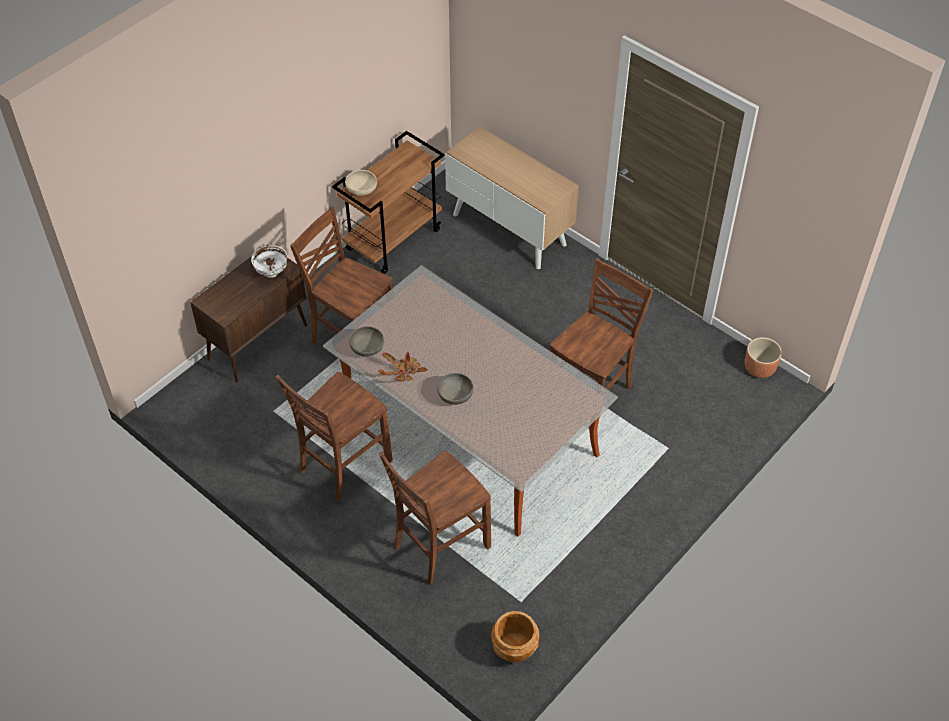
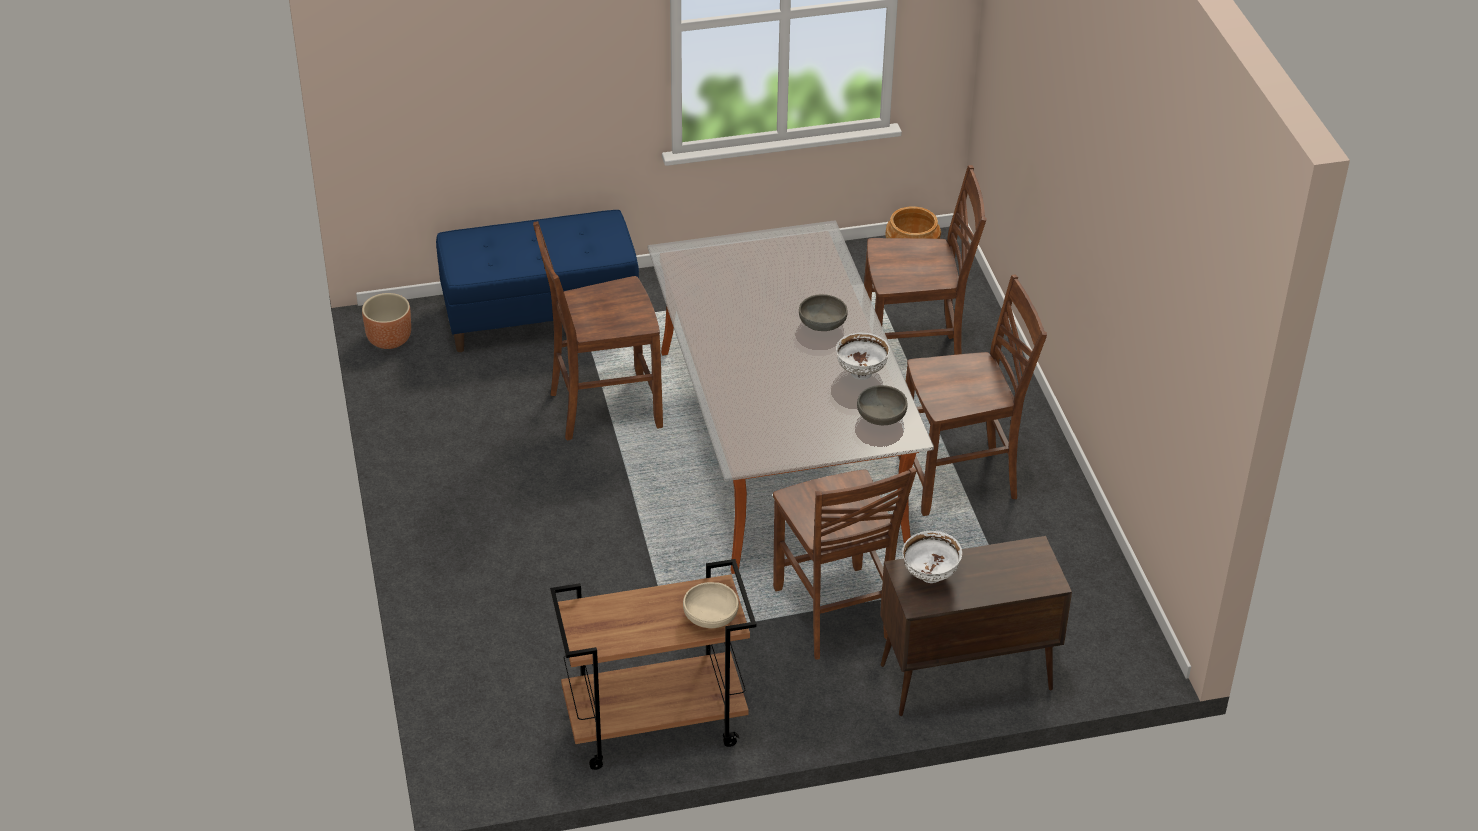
camera: 145 degrees left, 10 degrees down
(403, 372) = (860, 372): potted plant -> white bowl
(510, 229) = (477, 649): cabinet -> none
(698, 439) = (541, 315): none -> blue bench

